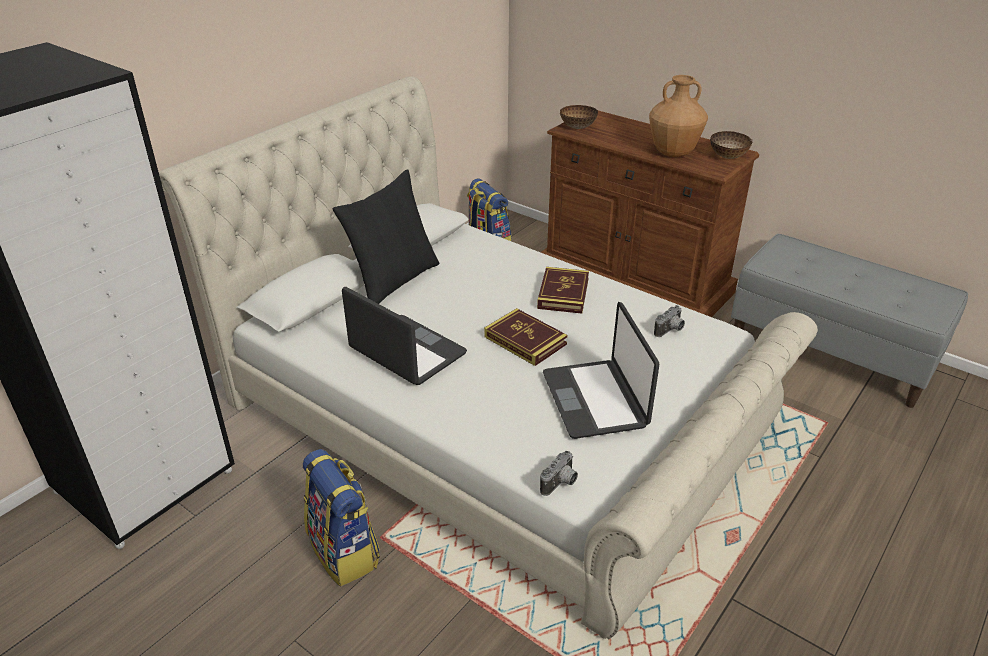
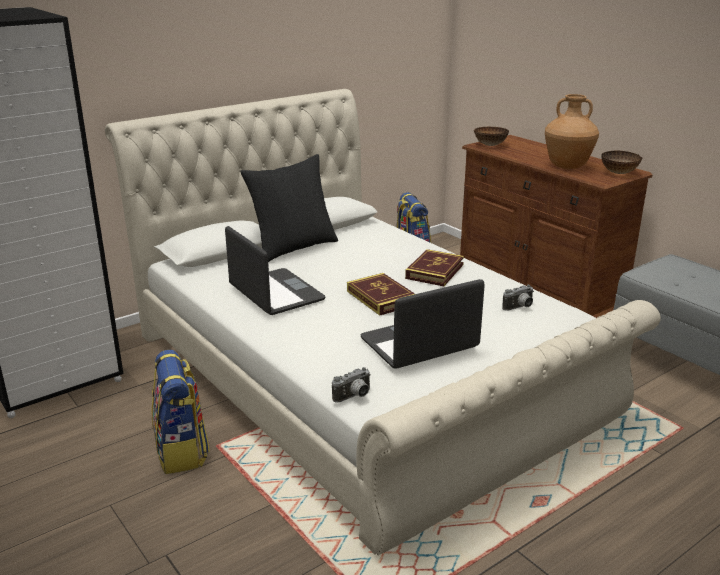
camera: 15 degrees right, 10 degrees down
(596, 399) = (420, 344): laptop -> laptop turned 60 degrees clockwise

